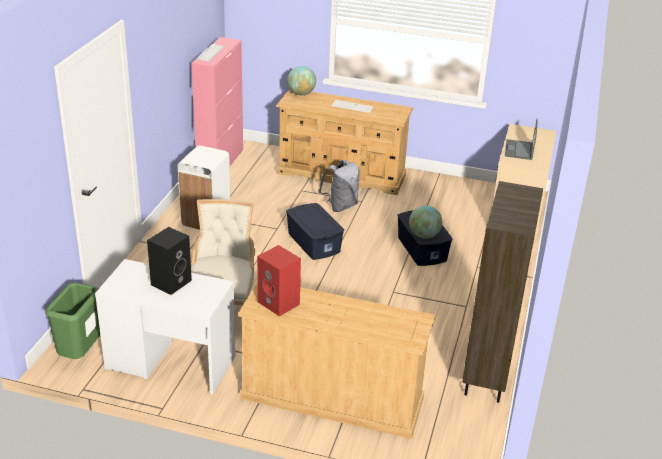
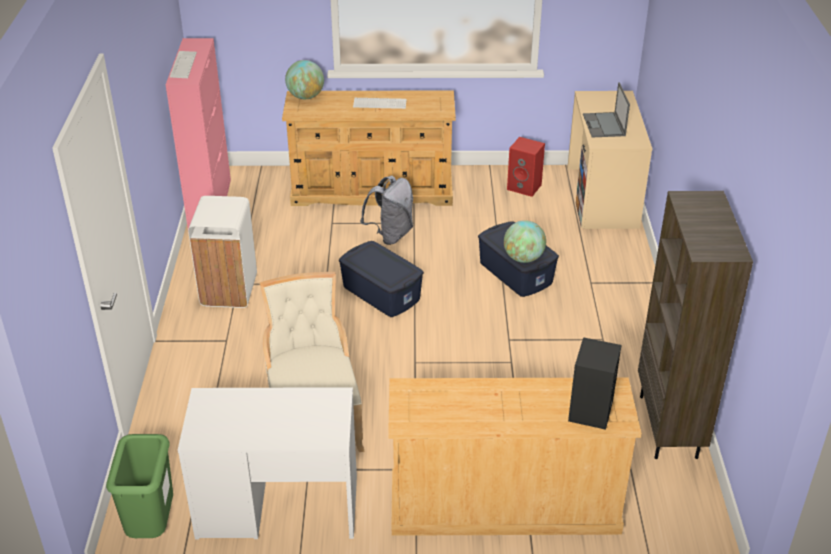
camera: 15 degrees left, 5 degrees up
(171, 282) = (272, 408): black speaker -> black speaker (589, 409)
(280, 303) = (434, 407): red speaker -> red speaker (525, 187)

